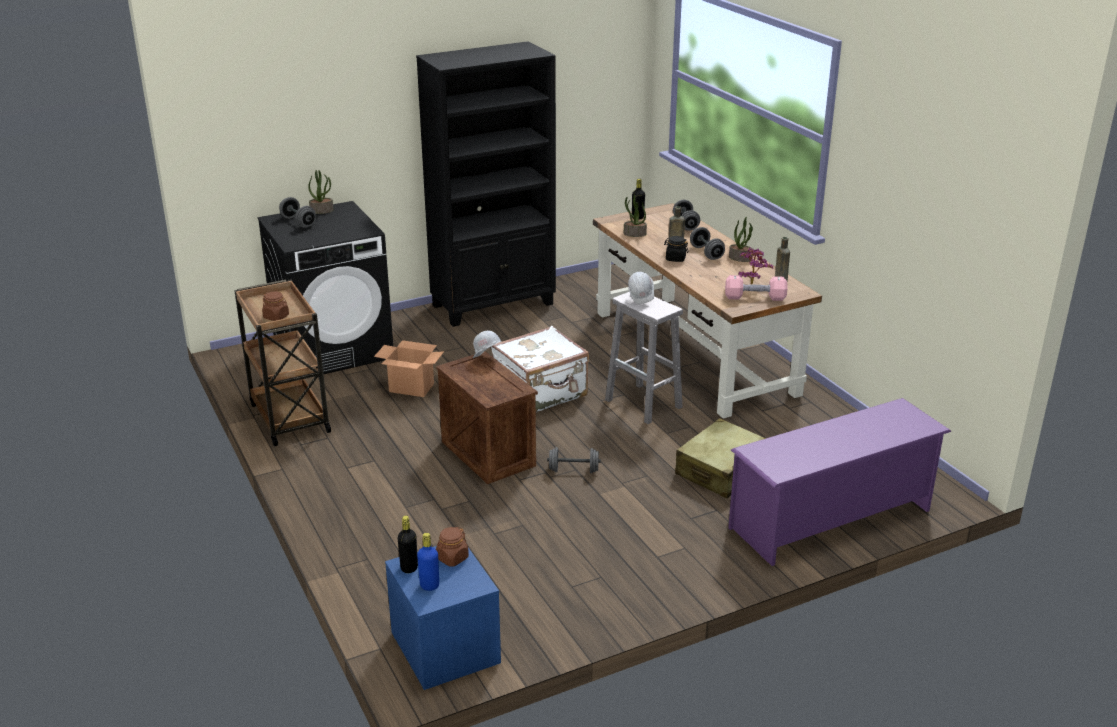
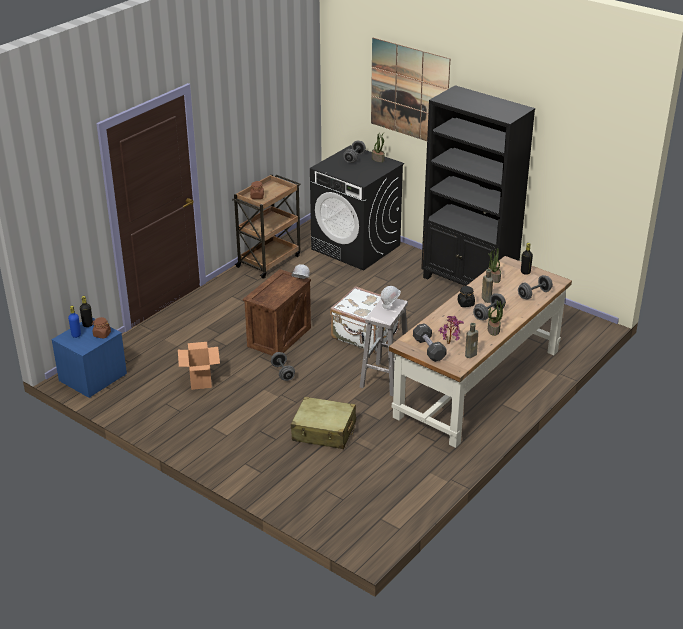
camera: 65 degrees right, 5 degrees up
(343, 95) = (409, 92): none -> picture
(411, 388) = (332, 288): cardboard box -> cardboard box (200, 380)
(755, 298) = (429, 349): pink dumbbell -> black dumbbell
(831, 519) = (296, 490): purple shoe rack -> none

